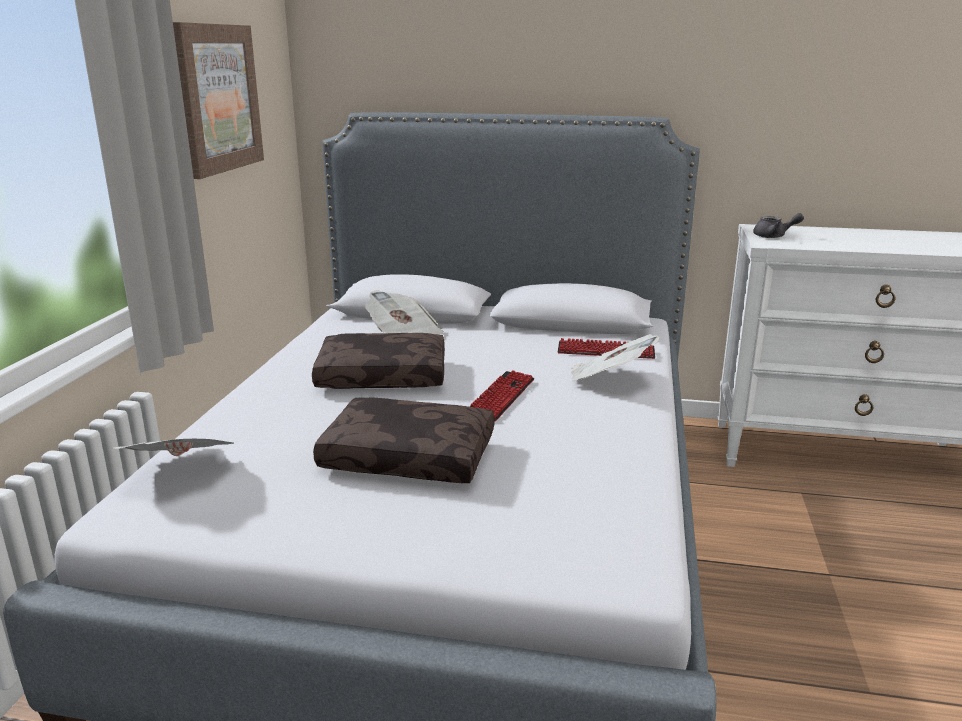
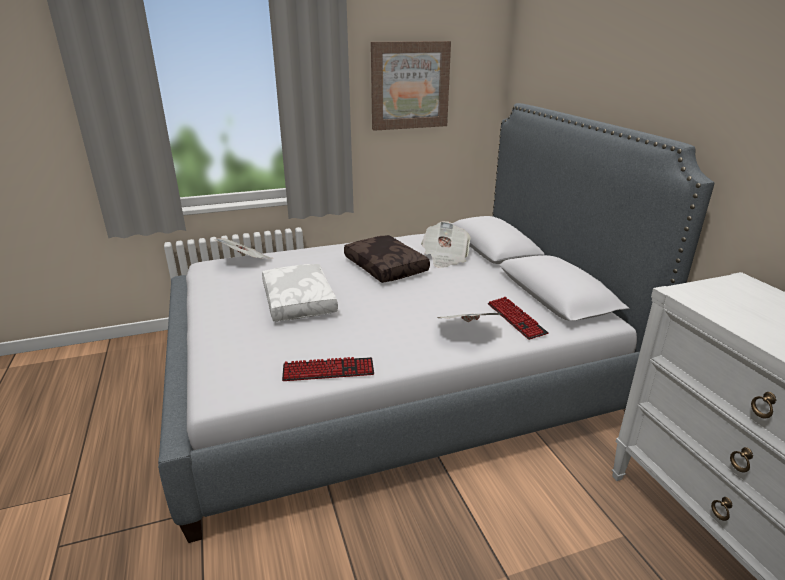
camera: 60 degrees right, 5 degrees up
(410, 456) = (300, 301): brown pillow -> white pillow
(501, 397) = (395, 304): keyboard -> keyboard (328, 371)
(774, 236) = (719, 292): grey teapot -> none

